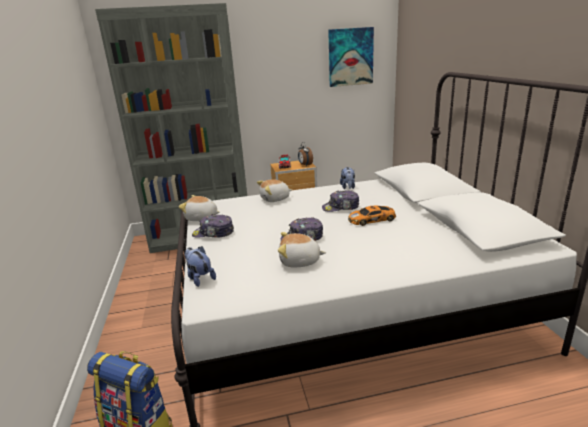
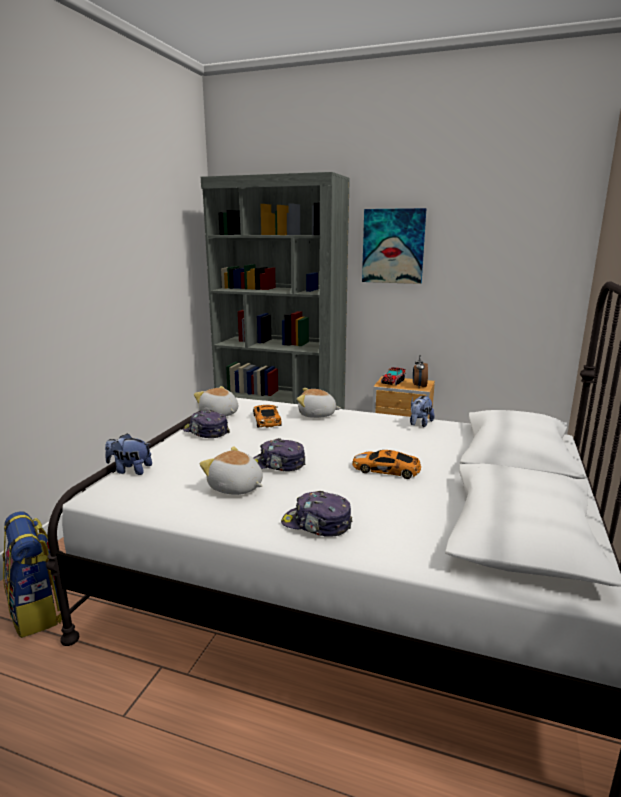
camera: 30 degrees right, 5 degrees down
(200, 278) = (130, 470): plush toy -> plush toy turned 75 degrees counterclockwise
(246, 212) = (266, 420): none -> toy car
(341, 208) = (372, 445): cap -> cap (316, 524)
(350, 57) = (517, 249): picture -> picture (393, 246)

